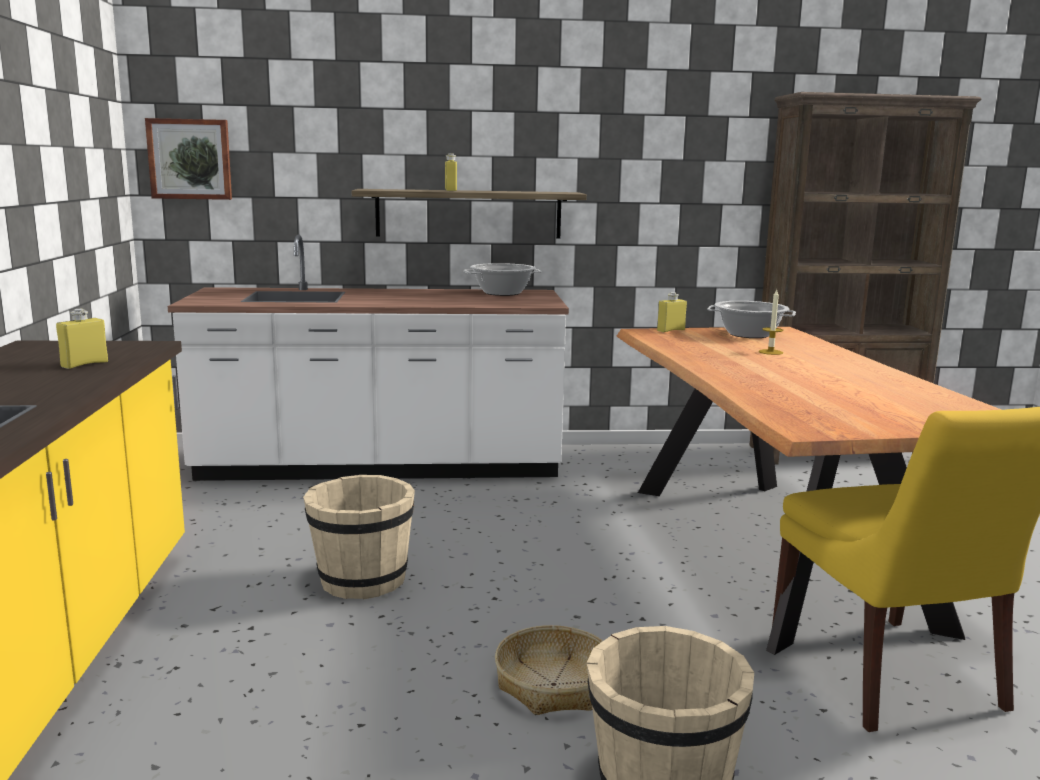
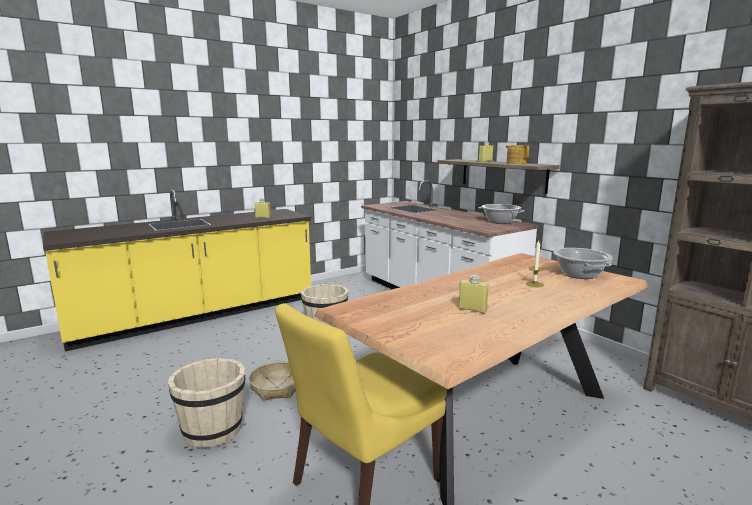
camera: 60 degrees right, 0 degrees up
(190, 159) = (407, 144): picture -> none
(514, 191) = (516, 163): none -> teapot
(671, 330) = (542, 260): yellow bottle -> yellow bottle (472, 310)

